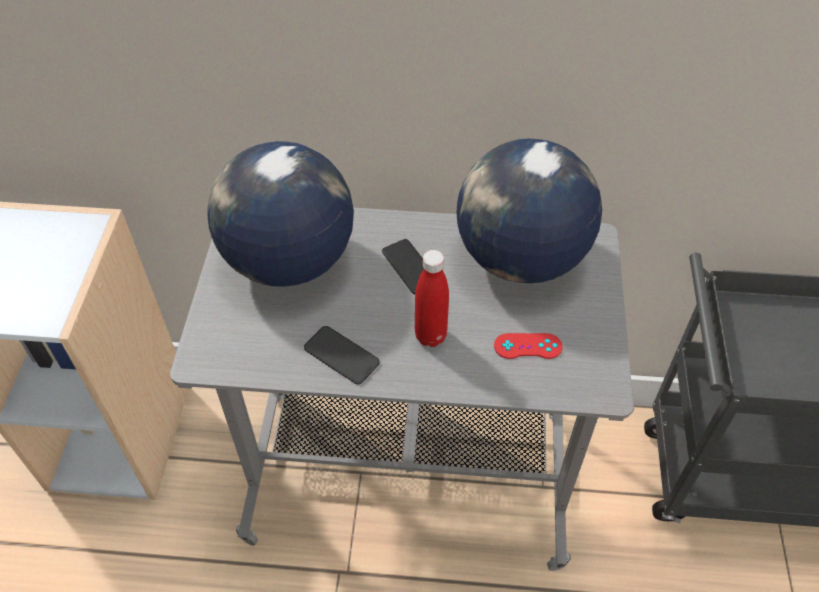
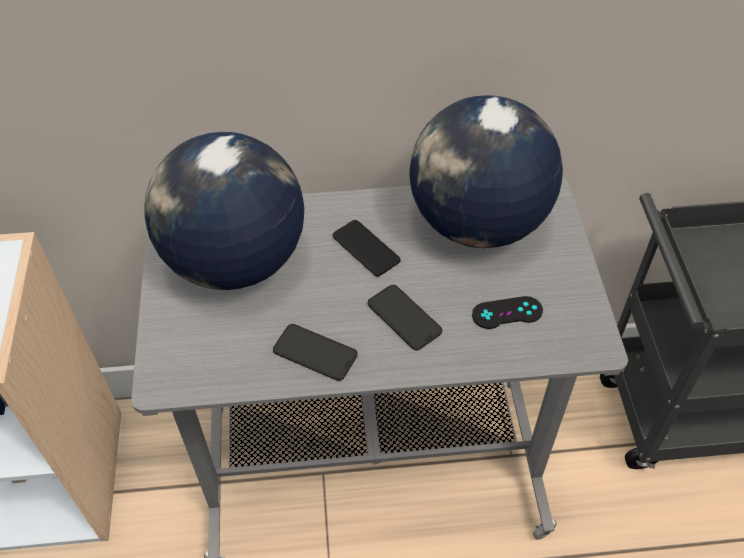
camera: 10 degrees left, 0 degrees up
(430, 336) = (404, 317): red bottle -> phone
(528, 346) = (507, 313): red game controller -> black game controller

